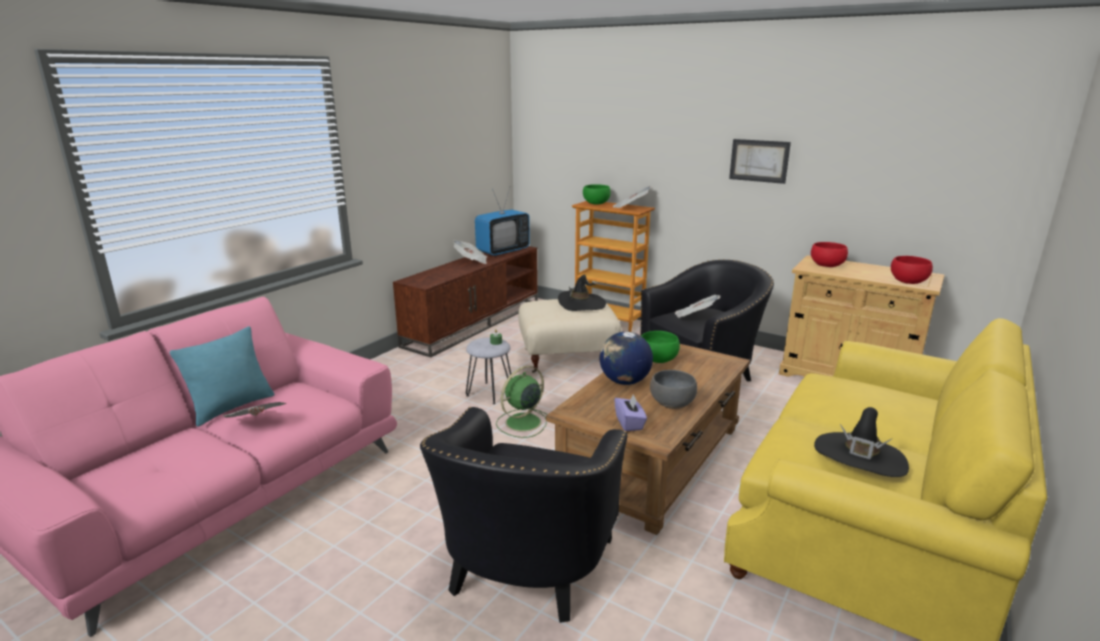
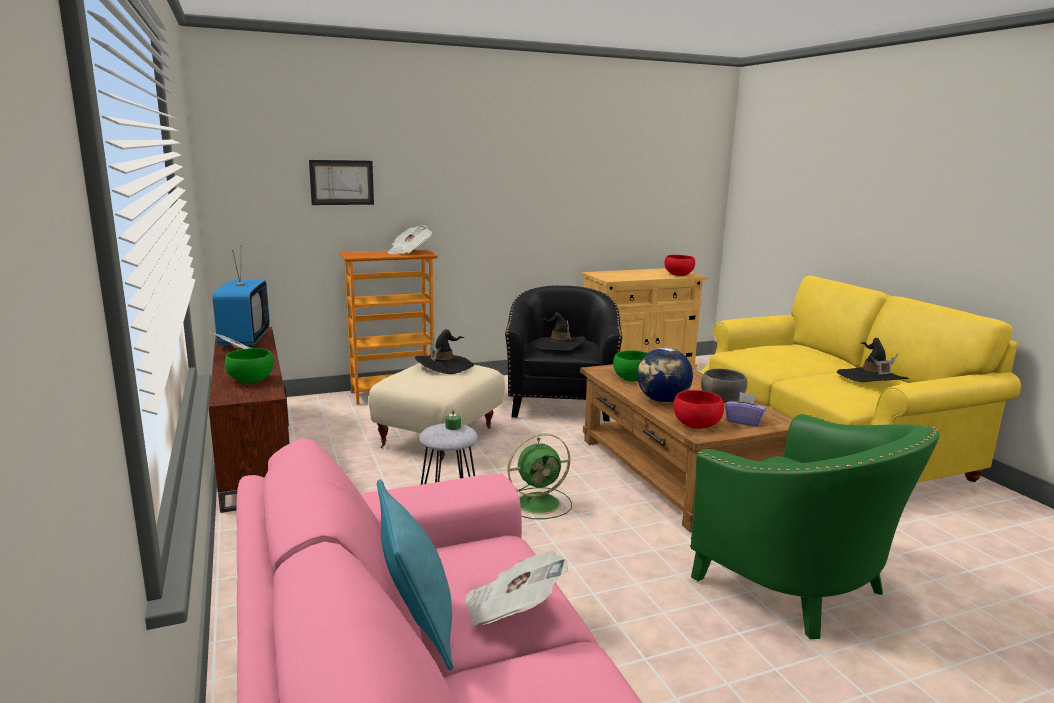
camera: 55 degrees left, 5 degrees down
(522, 423) = (540, 503): green fan -> green fan turned 105 degrees counterclockwise
(524, 570) = (800, 587): black armchair -> green armchair
(596, 203) = (360, 253): green bowl -> green bowl (250, 380)
(695, 317) = (558, 346): newspaper -> black hat
(759, 161) = (530, 188): picture -> picture (342, 182)
(827, 265) = (614, 275): red bowl -> red bowl (697, 424)

